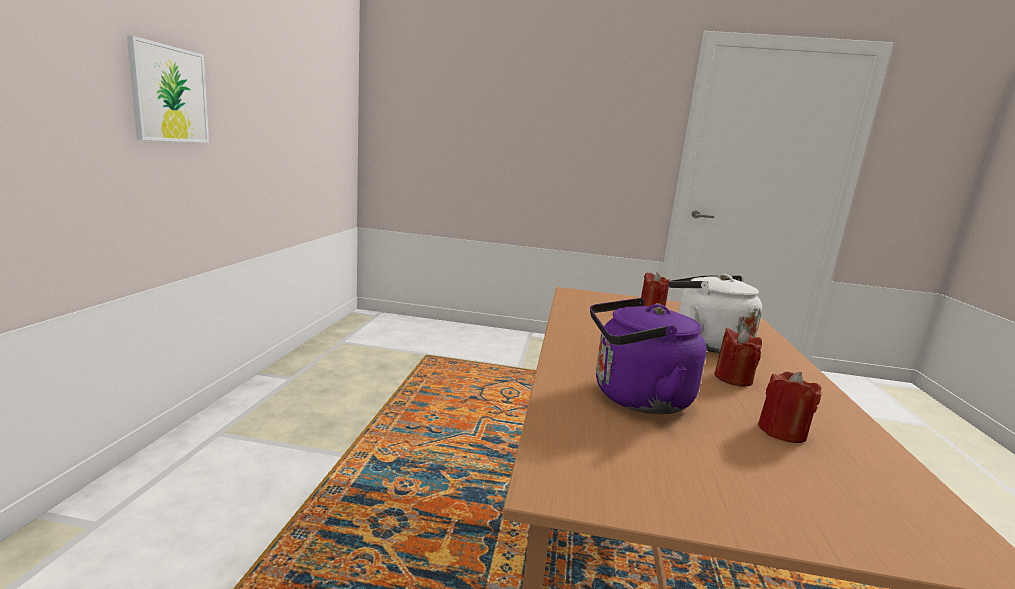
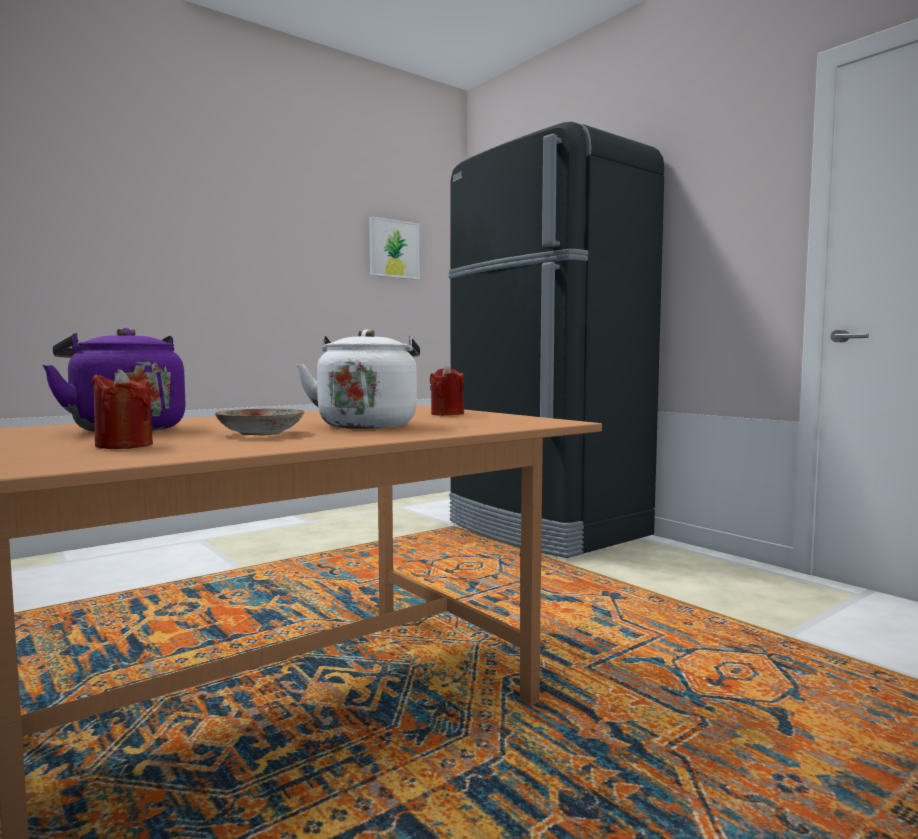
camera: 45 degrees right, 10 degrees down
(169, 94) = (200, 264): picture -> picture (394, 249)
(489, 343) = (545, 529): none -> black fridge
(733, 378) = (259, 433): red candle -> plate

